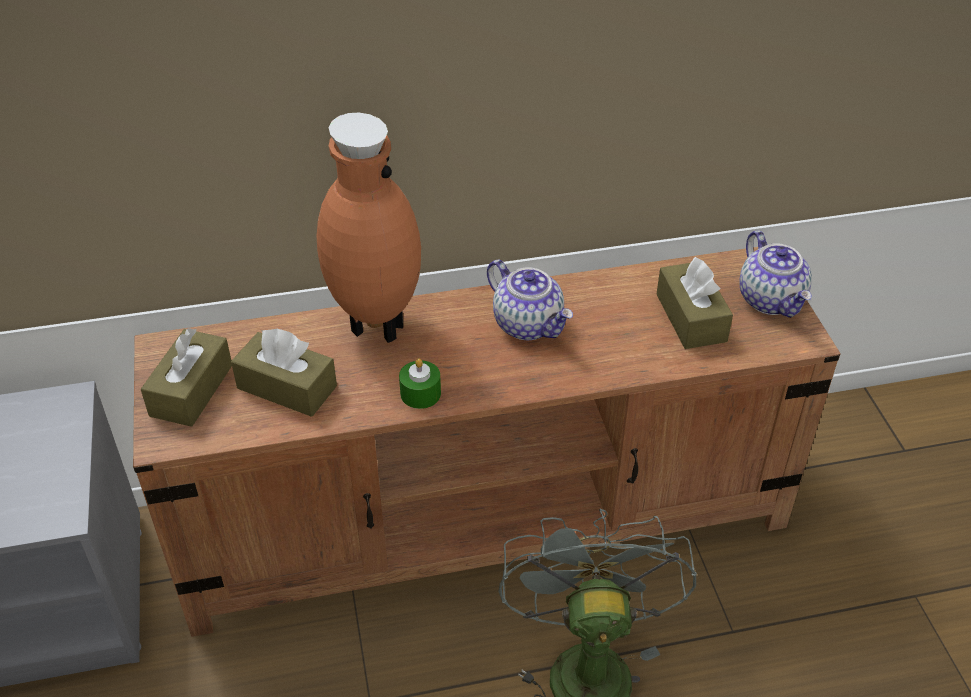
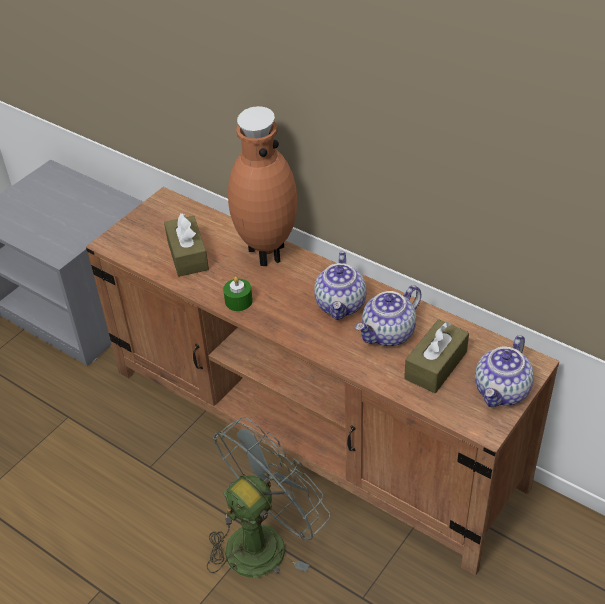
camera: 50 degrees right, 0 degrees up
(191, 390) = (149, 228): brown tissue box -> none
(611, 320) = (388, 334): none -> teapot

